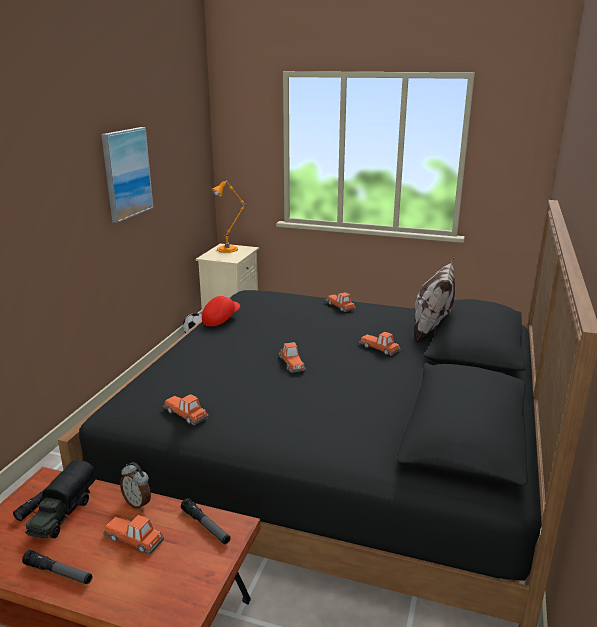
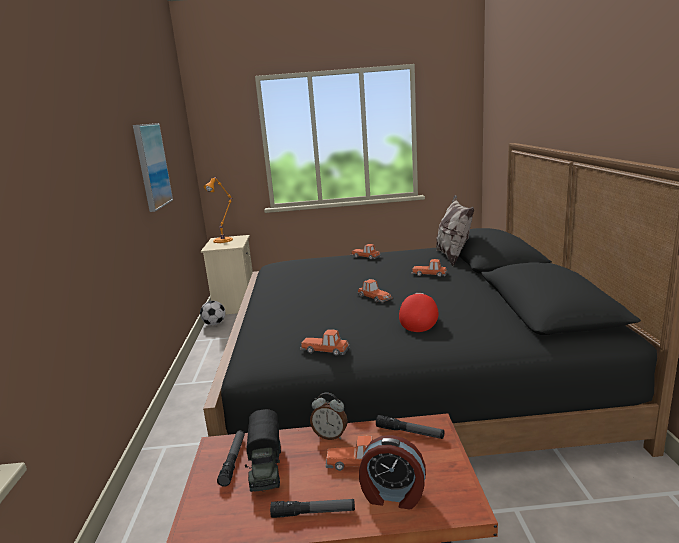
camera: 20 degrees left, 5 degrees down
(131, 583) = (392, 496): none -> alarm clock
(221, 319) = (275, 283): red cap -> red cap (418, 322)

